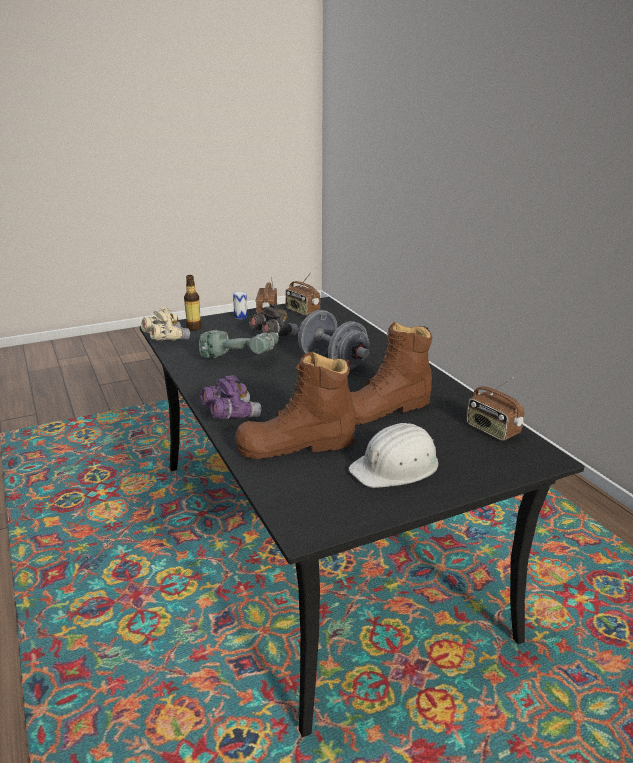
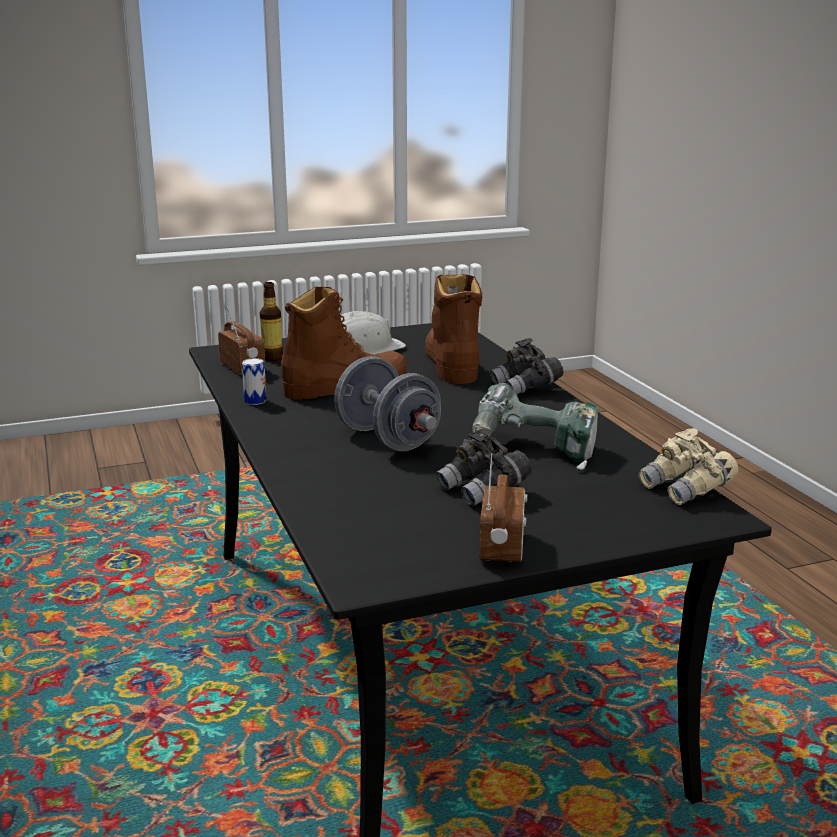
camera: 175 degrees left, 5 degrees down
(194, 328) = (648, 513): bottle -> bottle (272, 358)
(230, 414) = (526, 387): purple binoculars -> grey binoculars
(240, 316) = (560, 540): can -> can (255, 401)
(296, 445) = (451, 364): brown boot -> brown boot turned 90 degrees counterclockwise
(302, 311) = (419, 551): radio -> none

